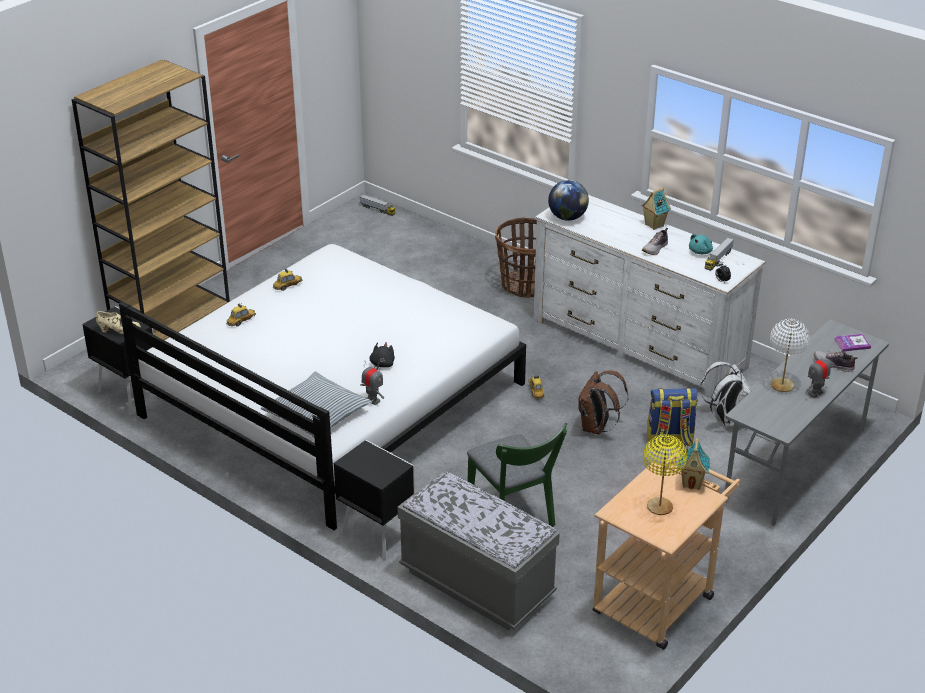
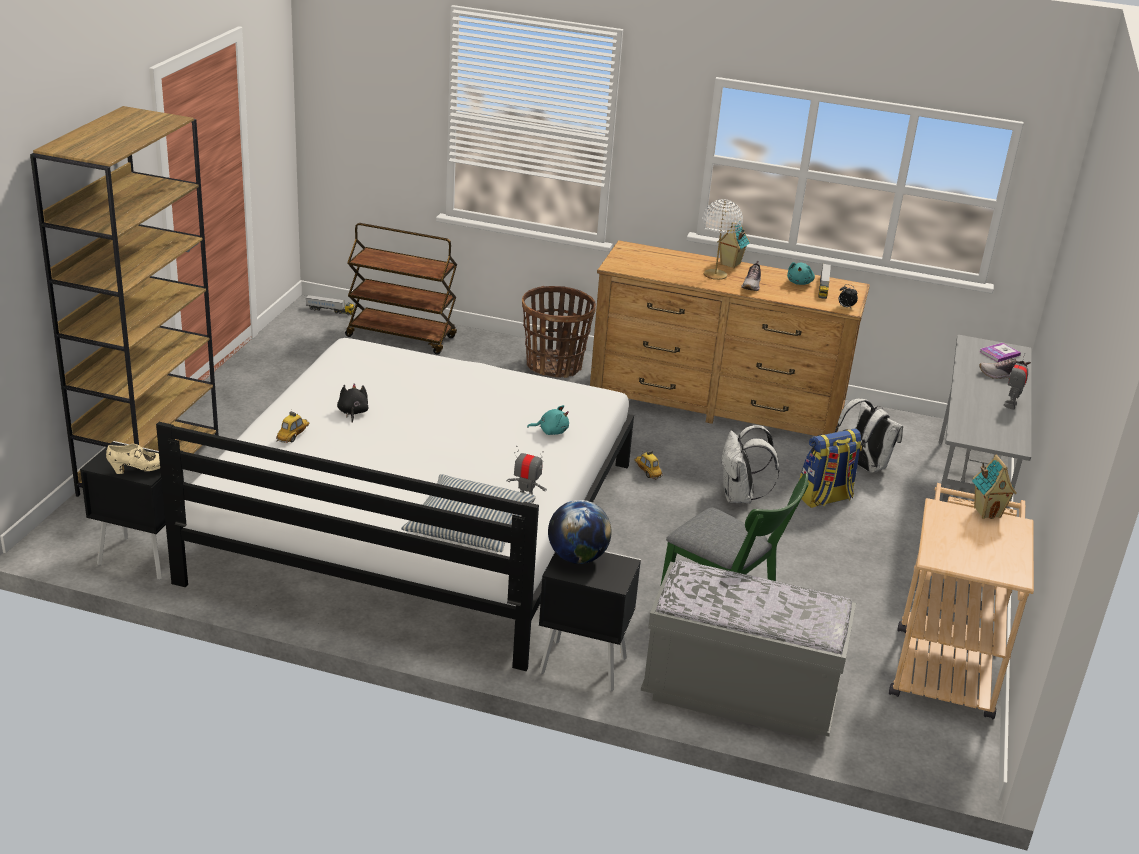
camera: 25 degrees left, 5 degrees down
(288, 286) = (324, 389): toy car -> none
(381, 365) = (506, 457): black plush toy -> black plush toy (352, 412)
(419, 241) = (402, 337): none -> brown cart
(431, 349) = (551, 431): none -> turquoise plush toy
(567, 217) = (634, 267): globe -> globe (577, 557)
(596, 427) = (740, 497): brown backpack -> white backpack
(638, 343) = (716, 405): white dresser -> brown dresser
(659, 506) = (977, 543): yellow table lamp -> none
(782, 385) = (973, 402): white table lamp -> white table lamp (715, 275)

